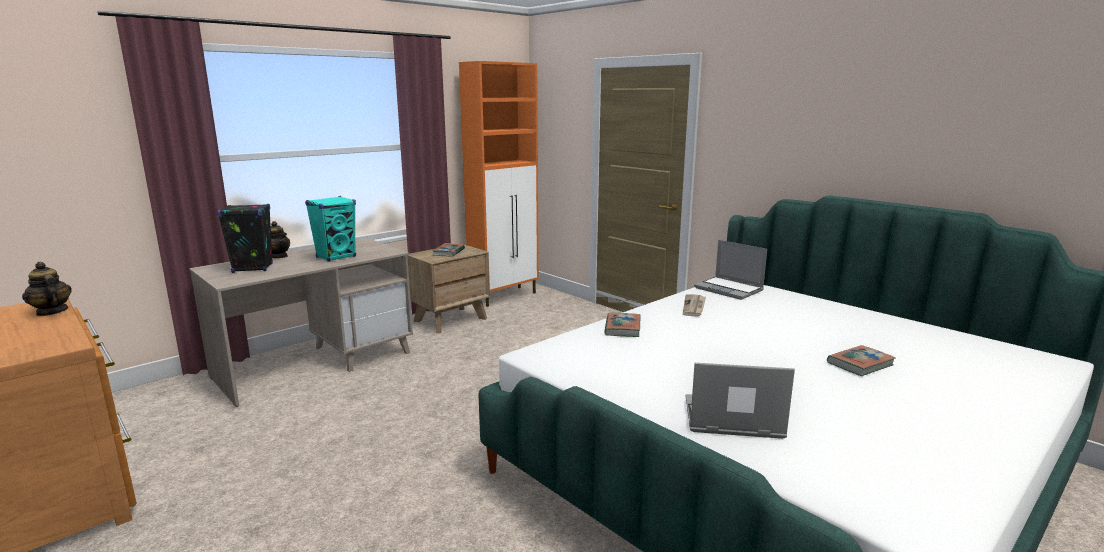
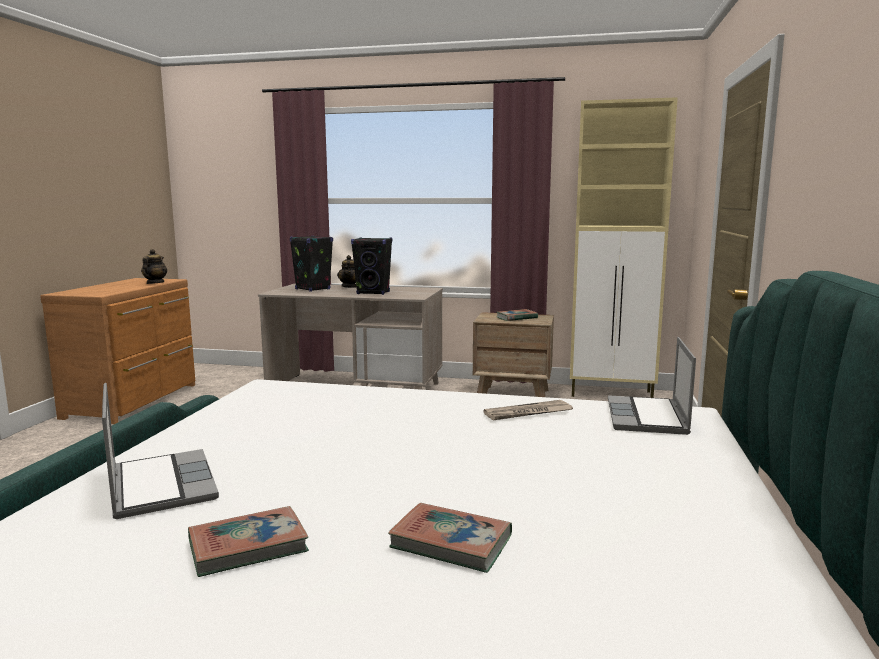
camera: 55 degrees right, 5 degrees down
(336, 257) = (373, 293): turquoise speaker -> black speaker
(505, 296) = (612, 394): orange cabinet -> beige cabinet
(622, 328) = (390, 399): book -> book (248, 547)

